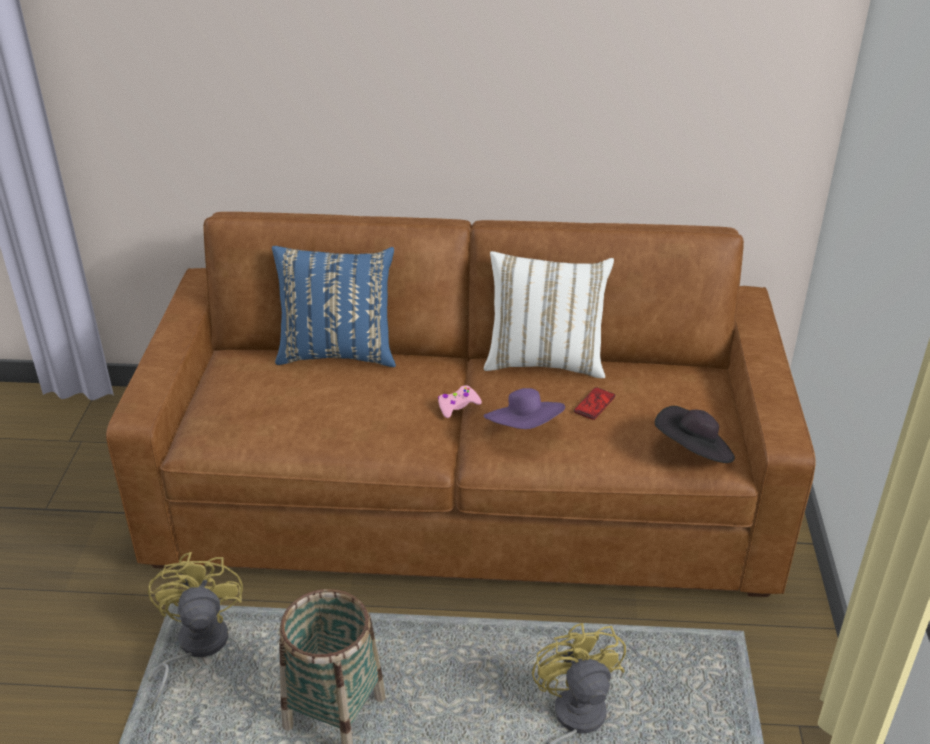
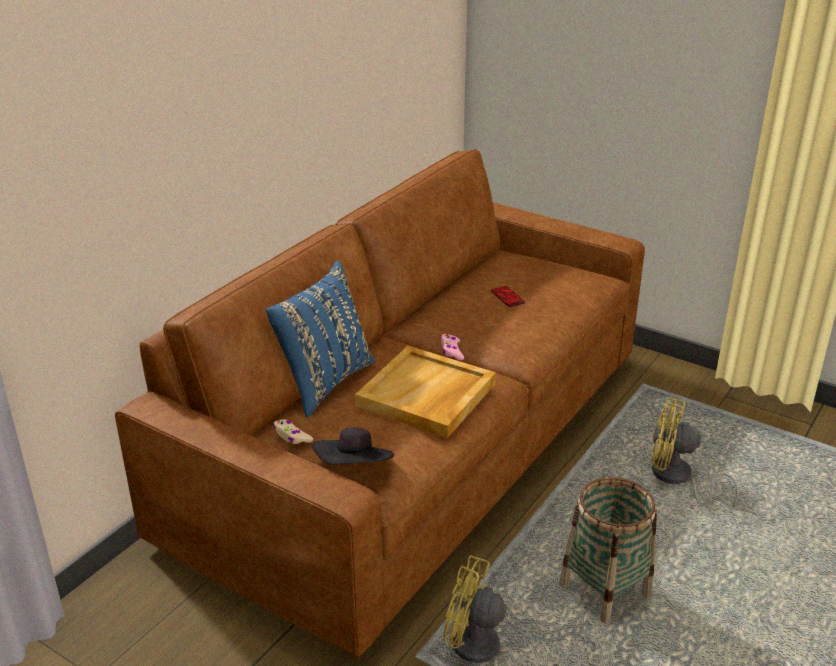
camera: 60 degrees left, 5 degrees down
(238, 366) = (292, 436): none -> beige game controller
(353, 415) = (426, 396): none -> beige tray
(524, 429) = (509, 332): purple hat -> none
(545, 361) = (432, 301): white pillow -> none
(693, 452) = (586, 283): black hat -> black hat (354, 469)

